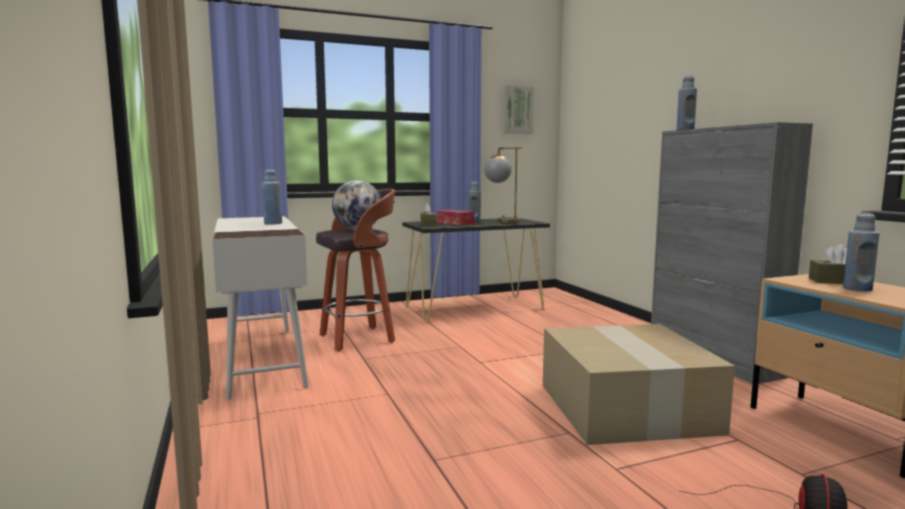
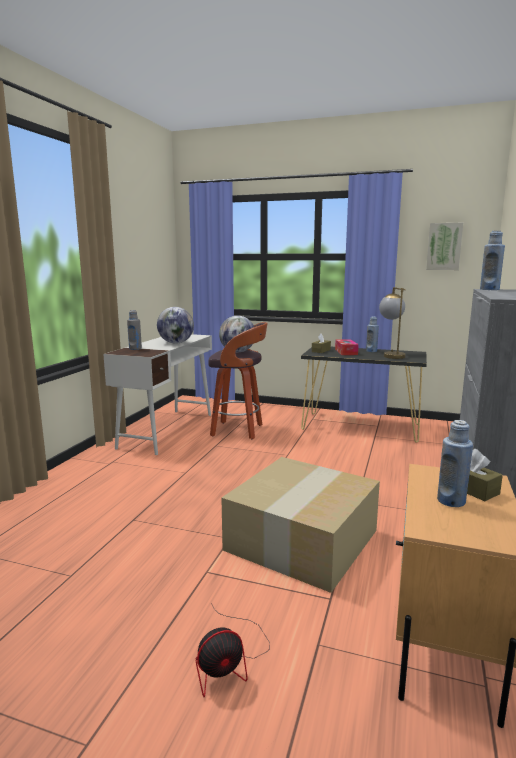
camera: 40 degrees right, 5 degrees up
(240, 231) = (135, 348): none -> grey bottle
(273, 223) = (176, 343): blue bottle -> globe

